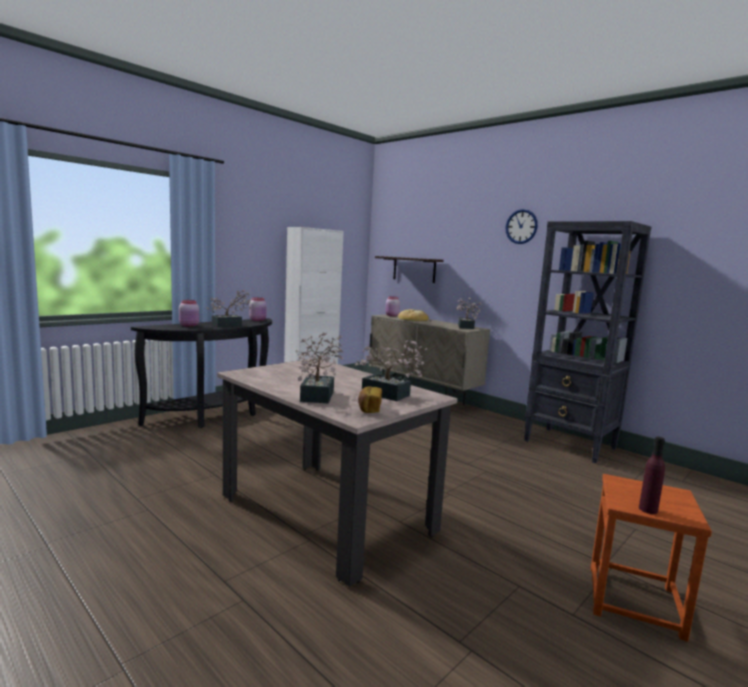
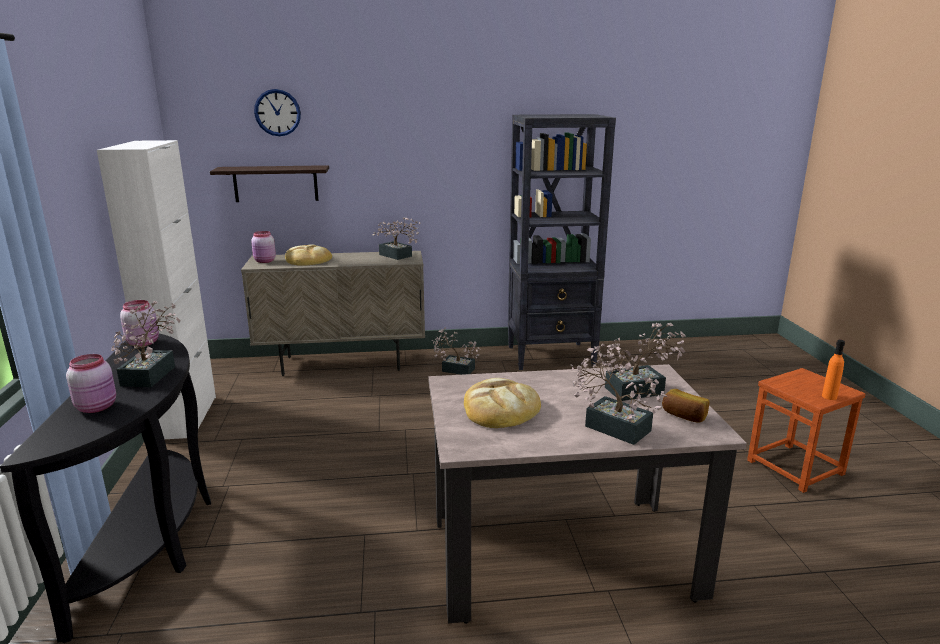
camera: 50 degrees left, 10 degrees up
(299, 373) = (500, 408): none -> bread
(480, 423) = (455, 369): none -> potted plant
(521, 226) = (445, 115): wall clock -> wall clock (277, 112)
(648, 509) = (829, 397): purple bottle -> orange bottle

